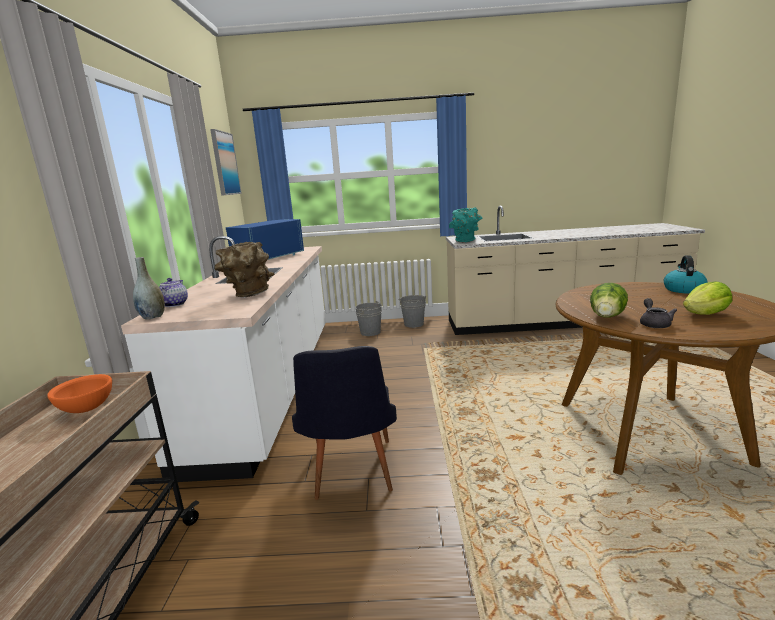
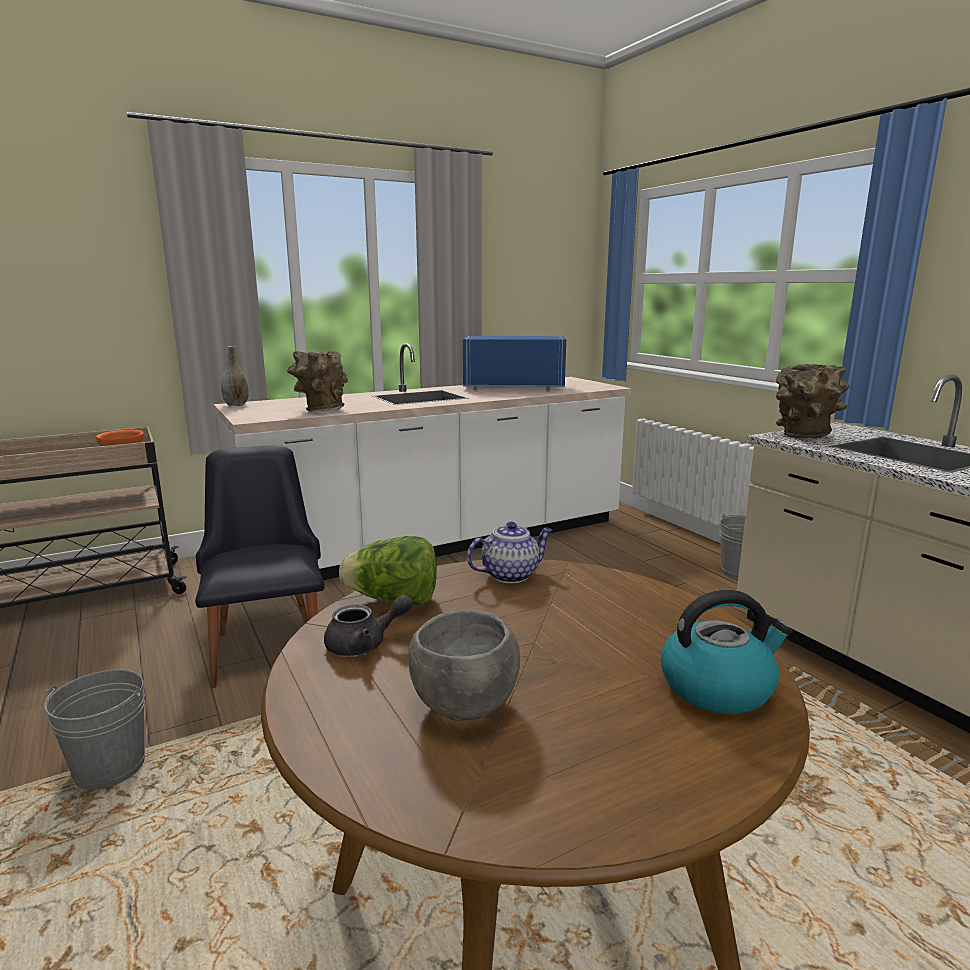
camera: 60 degrees right, 0 degrees up
(174, 304) = (281, 401): teapot -> teapot (511, 574)
(225, 163) = (558, 252): picture -> none
(351, 475) = (268, 644): black chair -> black chair turned 105 degrees clockwise
(370, 332) = (657, 550): grey bucket -> grey bucket (109, 768)
(466, 241) = (803, 436): turquoise vase -> brown vase
(705, 314) = (464, 706): lettuce -> grey bowl

